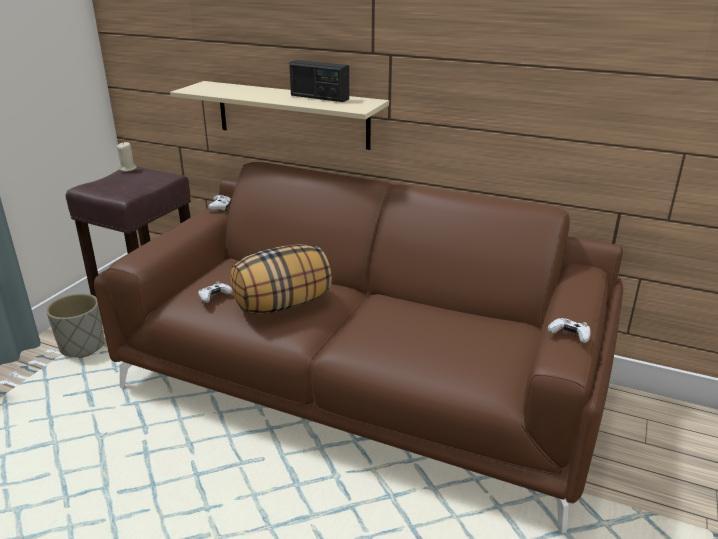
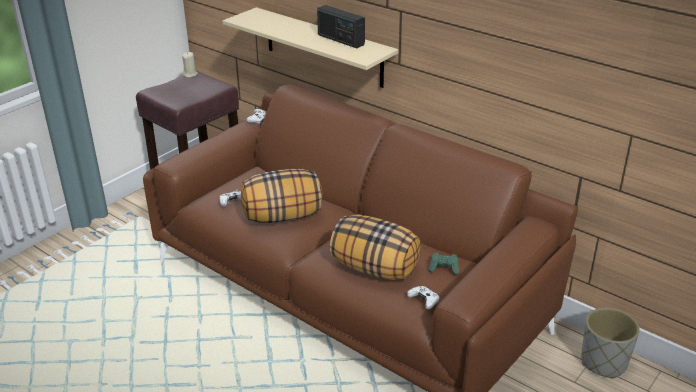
camera: 15 degrees right, 5 degrees up
(83, 346) = (139, 222): grey planter -> grey planter (604, 362)
(420, 345) = (375, 268): none -> pillow
(498, 334) = (444, 268): none -> green game controller
(569, 335) = (481, 281): white game controller -> white game controller (424, 301)

